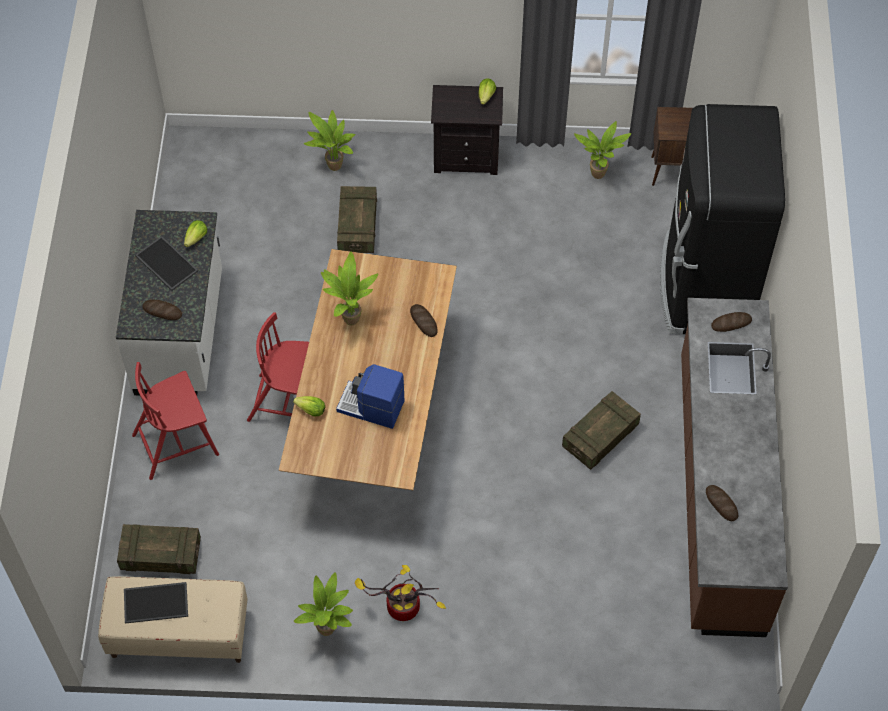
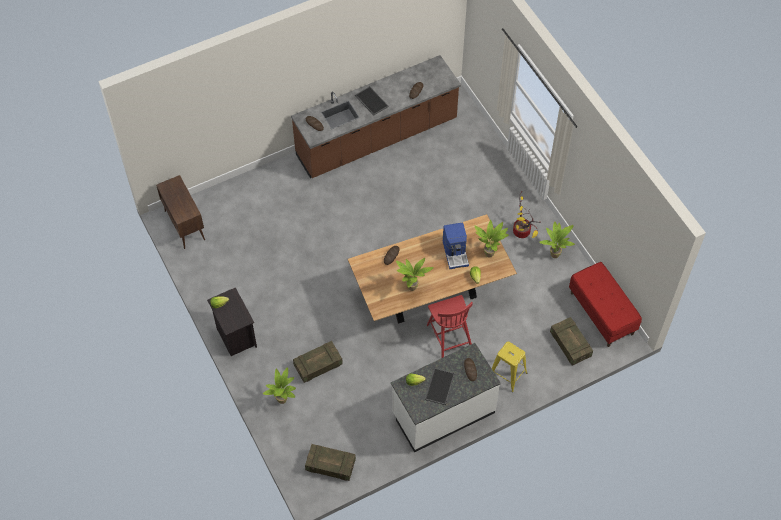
camera: 120 degrees left, 0 degrees up
(156, 602) = (608, 303): tray -> tray (371, 101)
(177, 443) = (507, 374): red chair -> yellow stool
(179, 634) = (602, 313): beige bench -> red bench
(598, 176) = (213, 267): potted plant -> potted plant (490, 253)
(600, 436) = (378, 196): crate -> crate (330, 465)
(704, 286) = (259, 190): black fridge -> none

